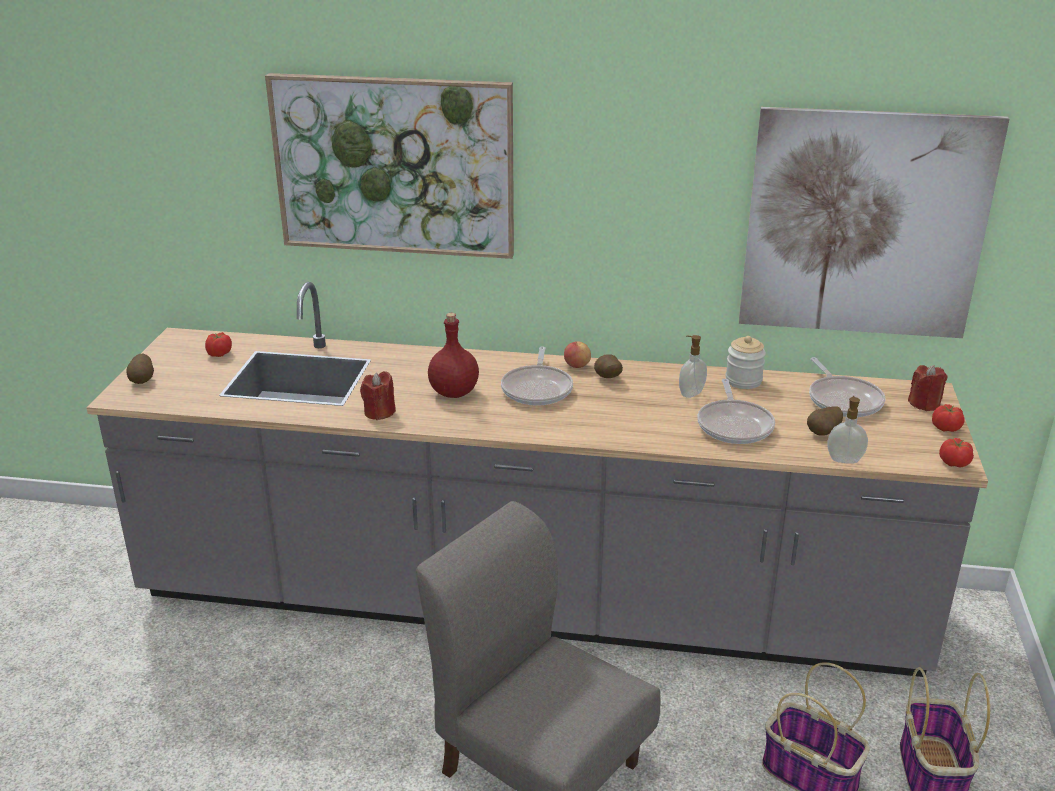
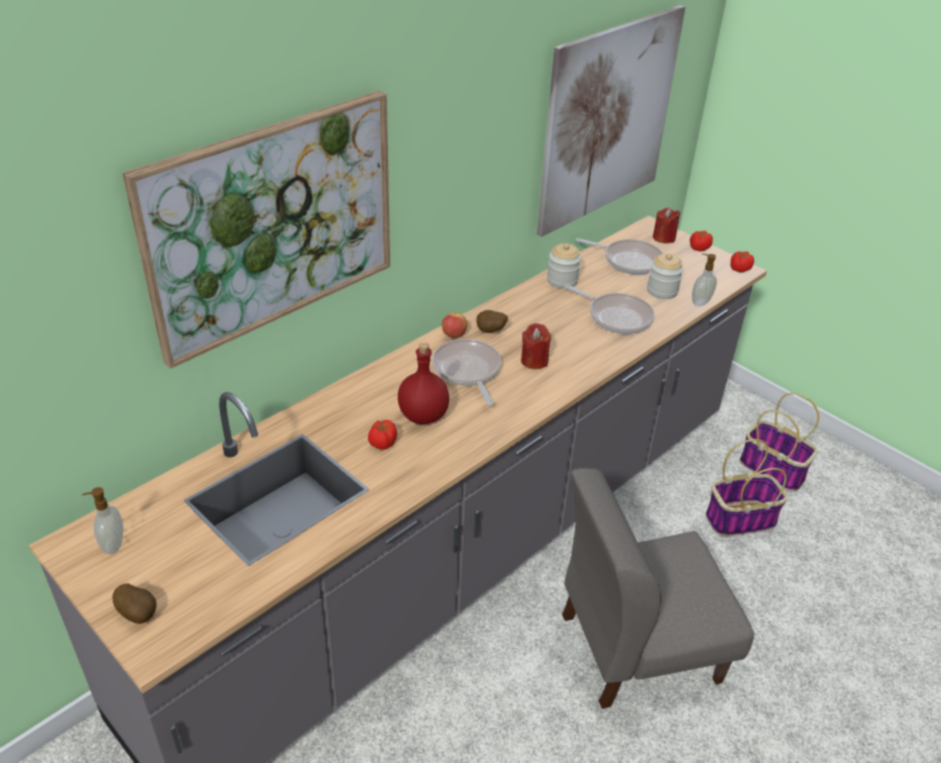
camera: 55 degrees left, 10 degrees up
(219, 354) = (155, 529): tomato -> tomato (382, 443)
(379, 412) = (408, 473): red candle -> red candle (534, 361)
(537, 389) = (467, 371): frying pan -> frying pan turned 150 degrees counterclockwise
(690, 393) = (554, 310): soap dispenser -> soap dispenser (112, 544)
(823, 433) = (662, 291): potato -> jar

